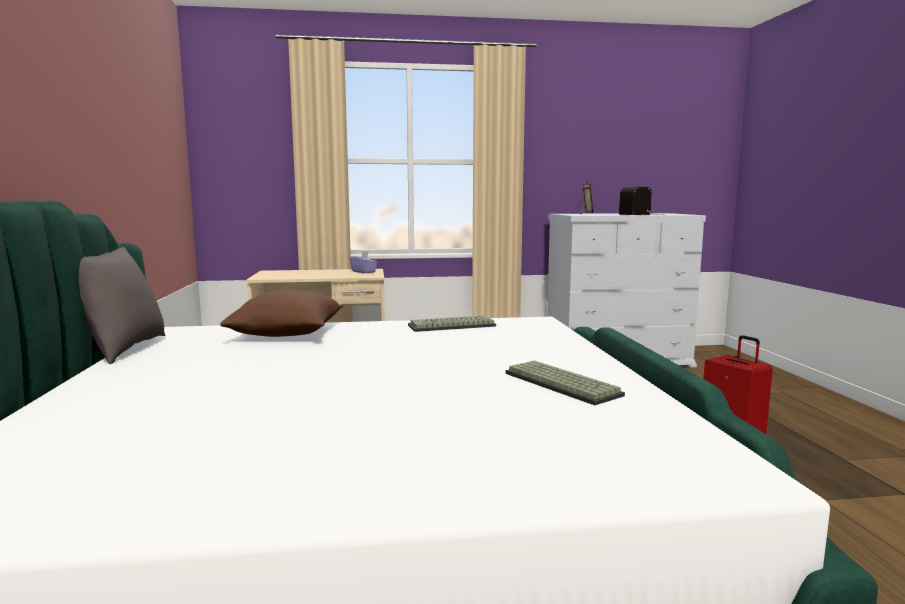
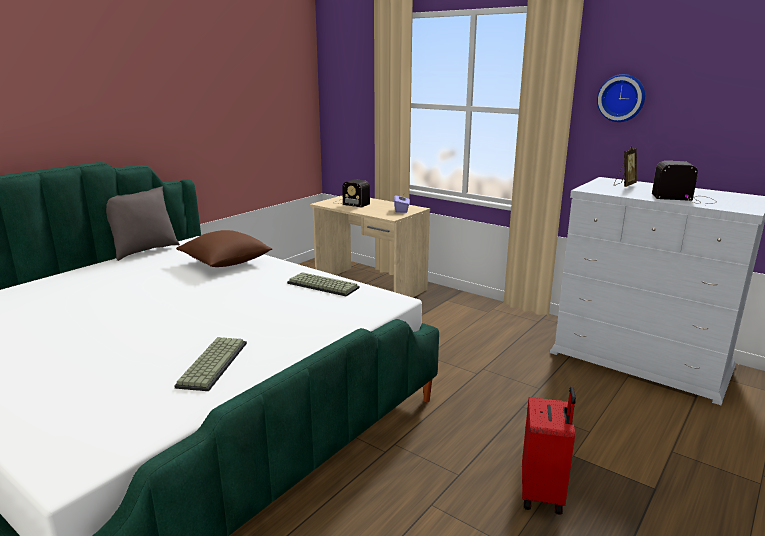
camera: 45 degrees right, 10 degrees up
(291, 274) = (350, 203): none -> radio
(555, 146) = (621, 98): none -> wall clock

